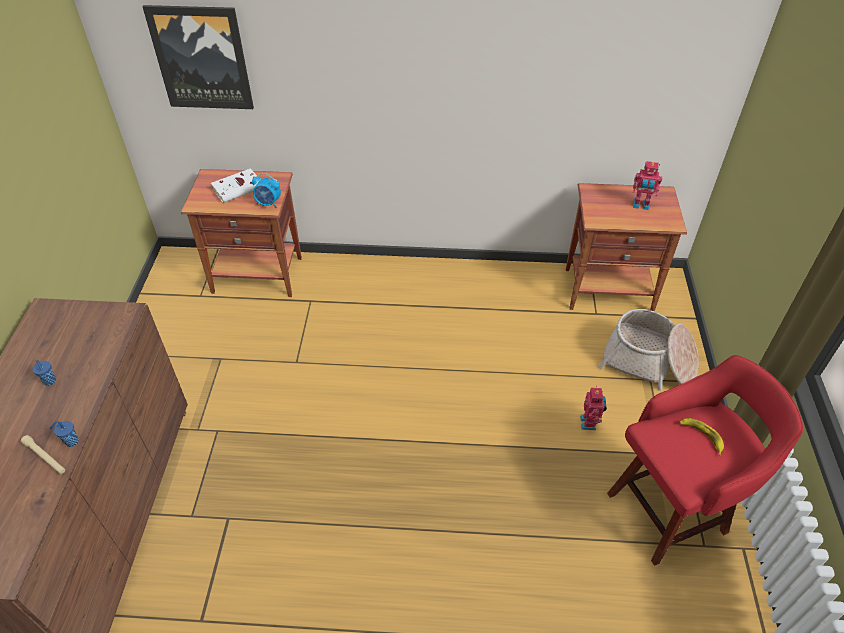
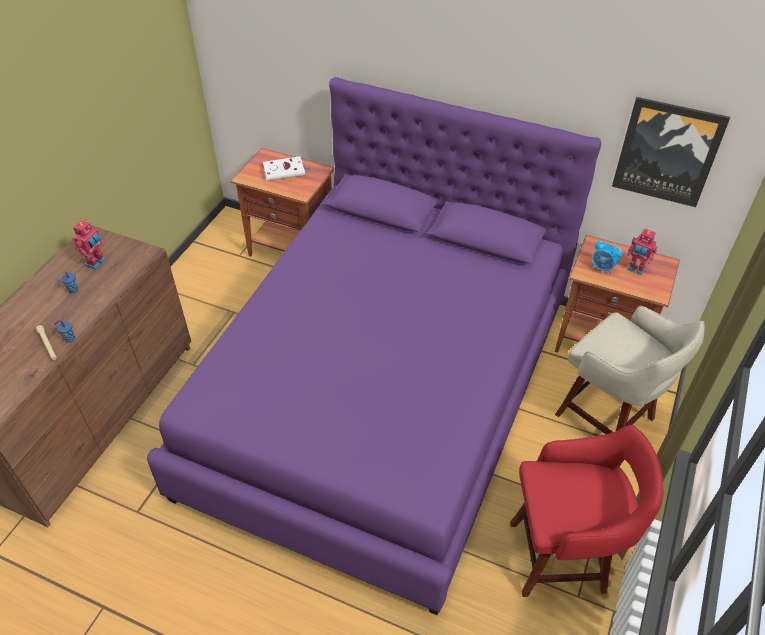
camera: 20 degrees right, 0 degrees up
(201, 58) = (273, 56): picture -> picture (667, 152)
(268, 203) = (303, 190): alarm clock -> alarm clock (602, 268)
(422, 401) = (383, 395): none -> purple bed
(589, 423) = (523, 457): toy robot -> toy robot (96, 263)
(649, 362) = (608, 420): basket -> beige stool
(701, 436) = (582, 489): banana -> none

